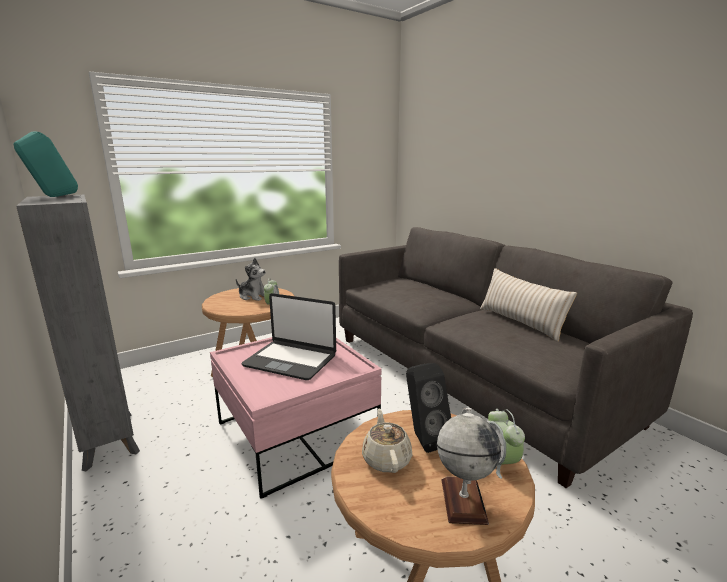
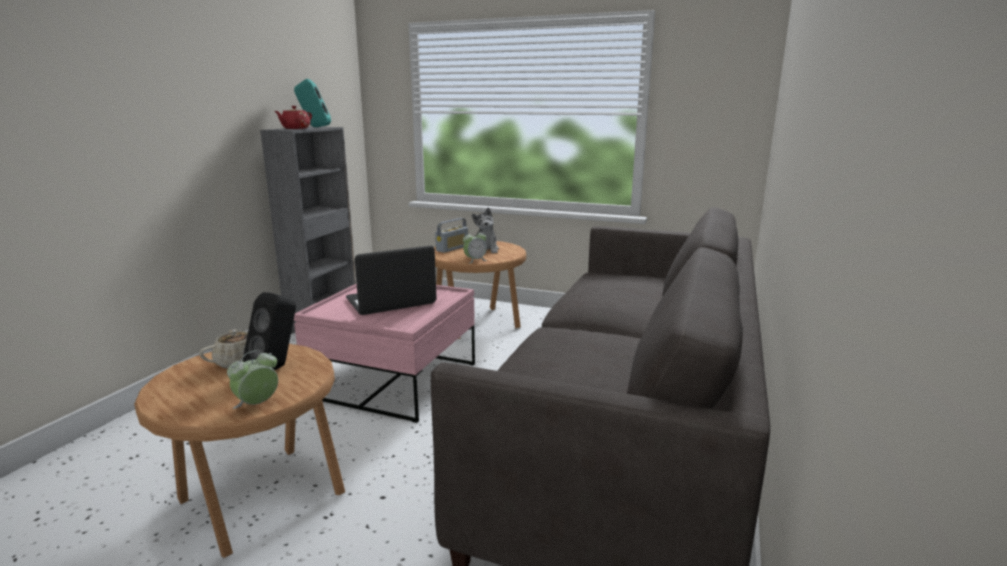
camera: 55 degrees right, 0 degrees up
(56, 200) = (295, 128): none -> red teapot
(224, 304) = (452, 248): none -> radio
(291, 360) = (391, 302): laptop -> laptop turned 75 degrees clockwise
(463, 500) = (196, 398): globe -> none
(520, 322) = (620, 362): beige pillow -> none

